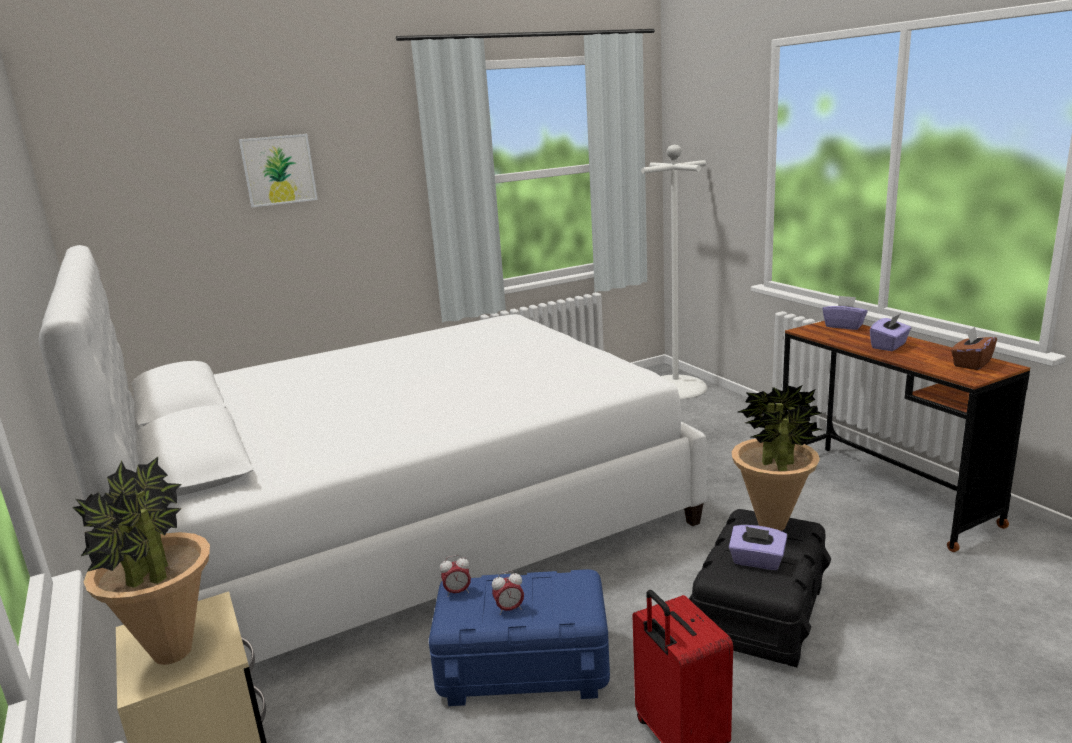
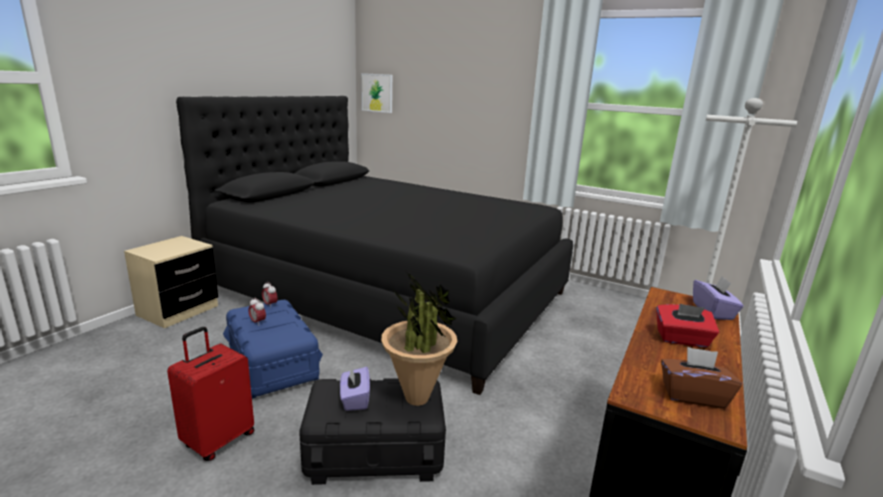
camera: 55 degrees right, 0 degrees up
(172, 653) = (161, 248): potted plant -> none
(278, 170) = (454, 75): picture -> picture (377, 93)
(404, 522) = (389, 292): white bed -> black bed
(889, 346) = (682, 339): purple tissue box -> red tissue box

